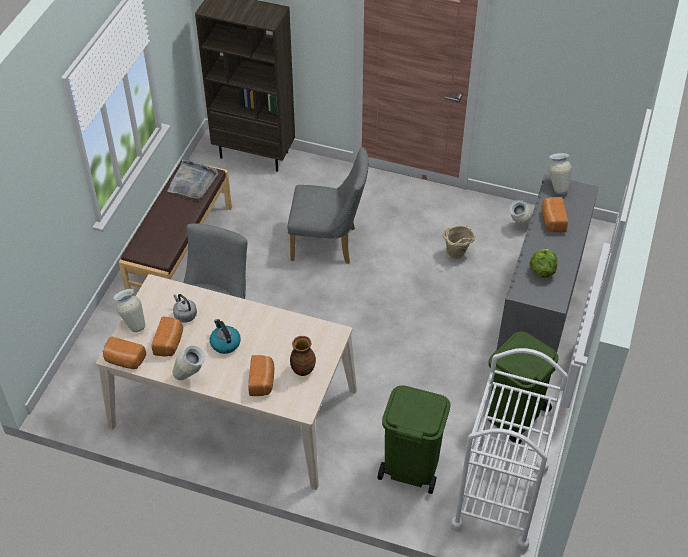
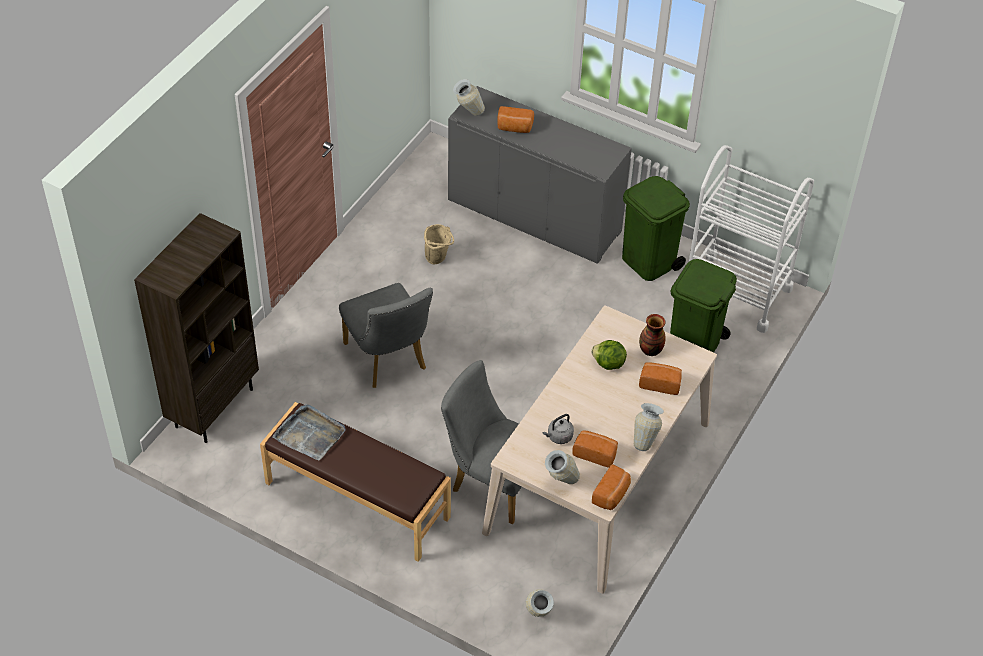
camera: 80 degrees left, 0 degrees up
(225, 343) = (605, 407): kettle -> none
(329, 244) = (388, 360): grey chair -> grey chair turned 135 degrees clockwise
(518, 227) = (413, 202): vase -> vase (537, 617)
(542, 271) = (577, 150): lettuce -> lettuce (608, 364)

